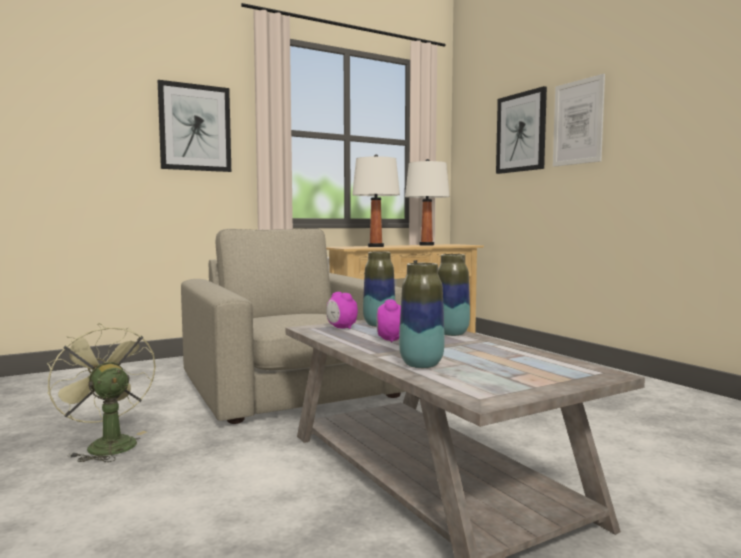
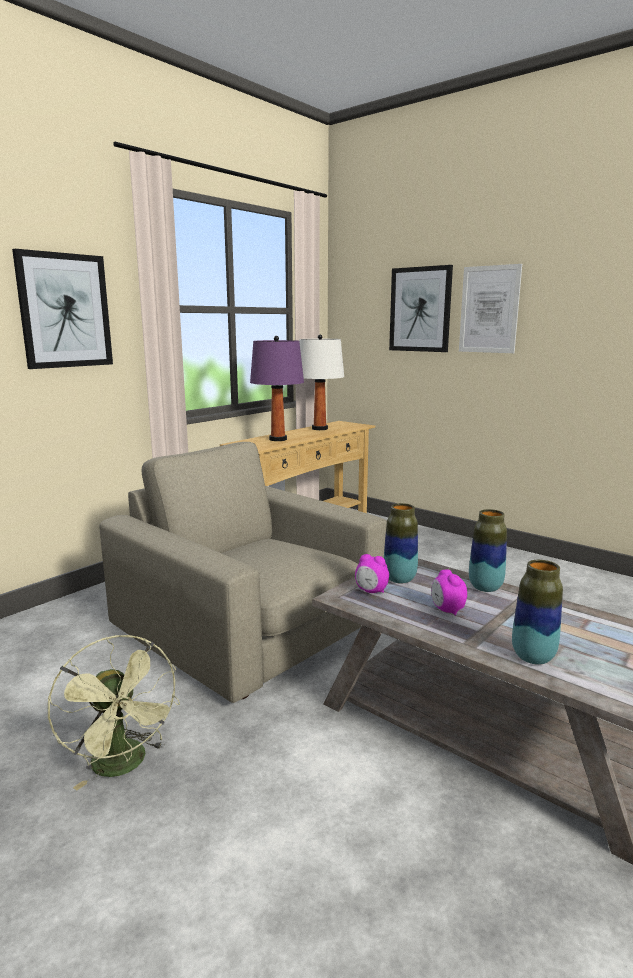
camera: 20 degrees left, 10 degrees up
(106, 444) = (124, 766): green fan -> green fan turned 150 degrees counterclockwise
(375, 246) = (278, 439): white table lamp -> purple table lamp

